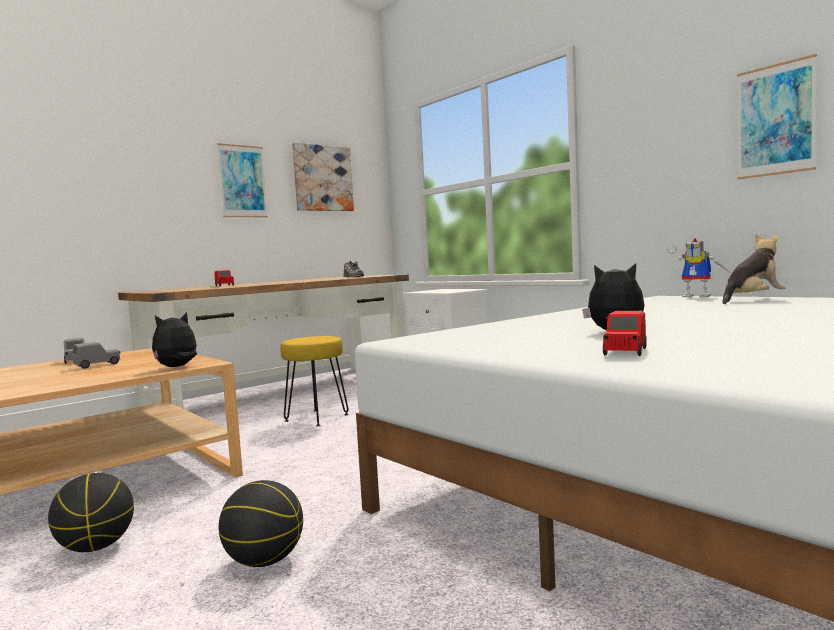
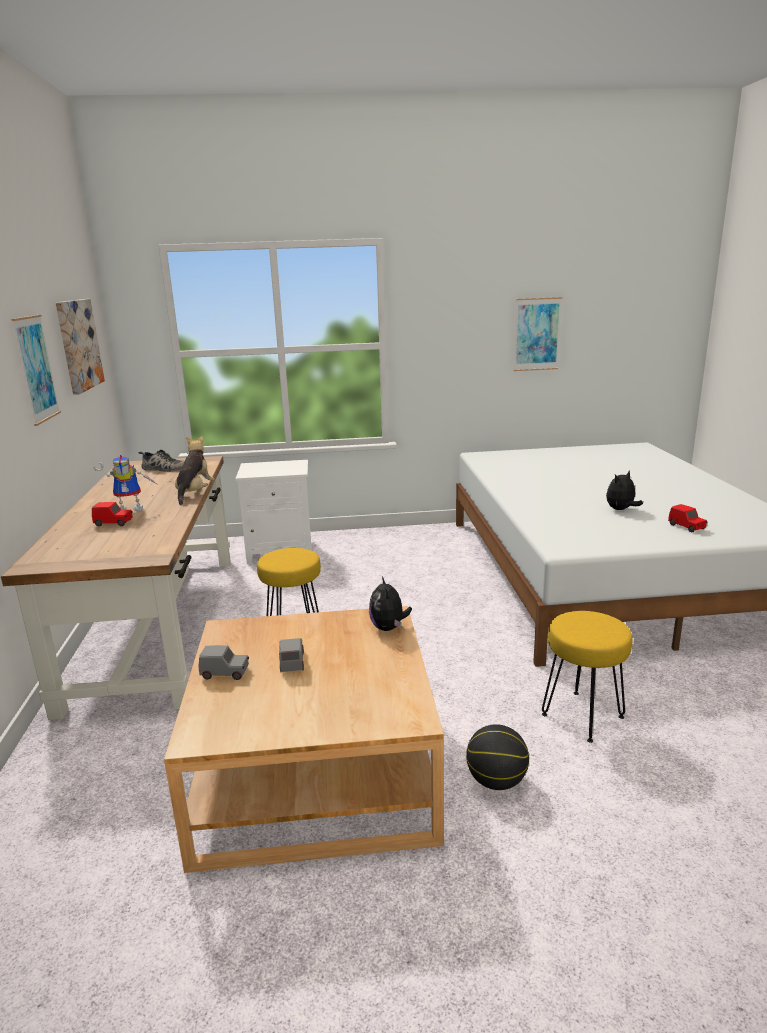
camera: 55 degrees left, 15 degrees up
(264, 561) = (583, 716): basketball -> yellow stool
(699, 296) = (497, 452): toy robot -> toy robot (132, 508)
(752, 300) = (545, 455): plush toy -> plush toy (195, 493)

